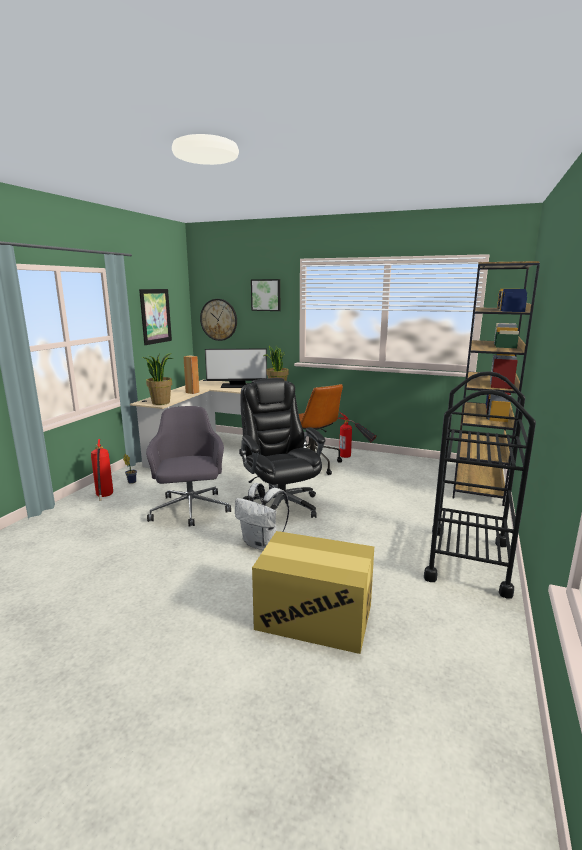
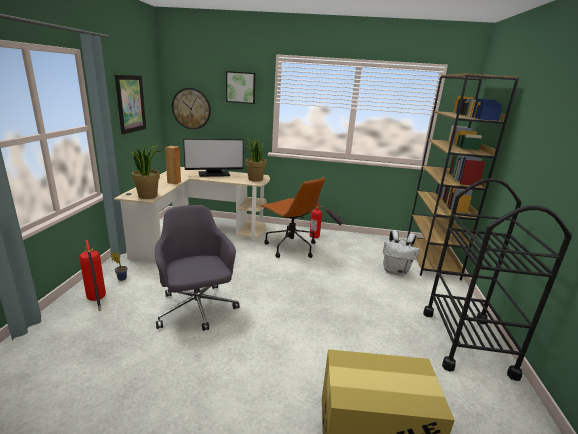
camera: 15 degrees left, 5 degrees up
(262, 544) = (284, 344): white backpack -> white backpack (396, 271)
(280, 504) = (282, 295): black office chair -> none

